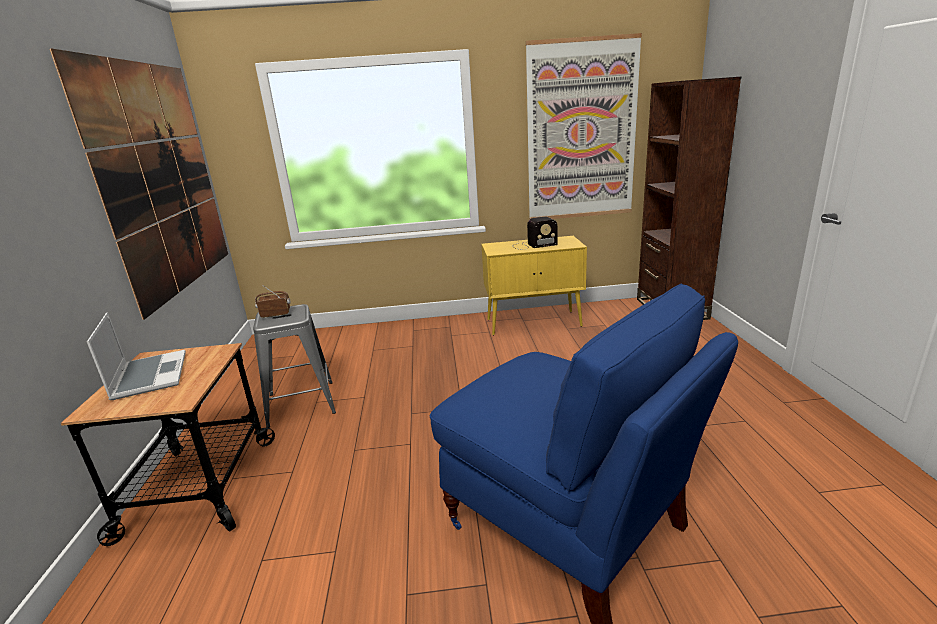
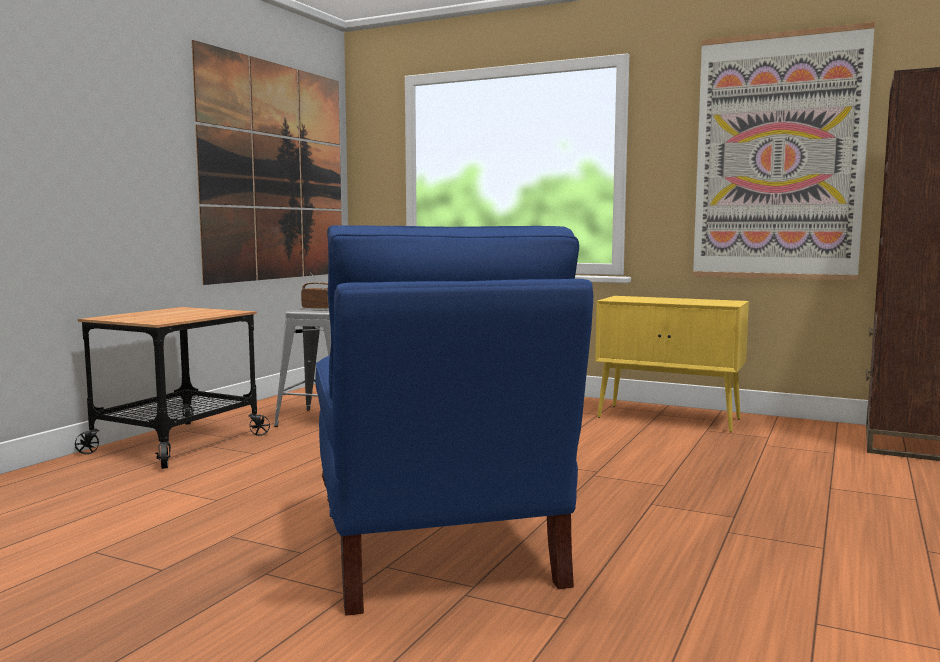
camera: 30 degrees right, 15 degrees down
(149, 376) = (164, 313): laptop -> none
(532, 245) = (672, 300): radio -> none

